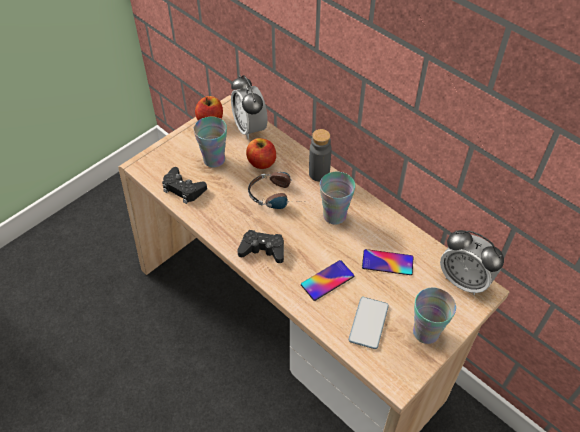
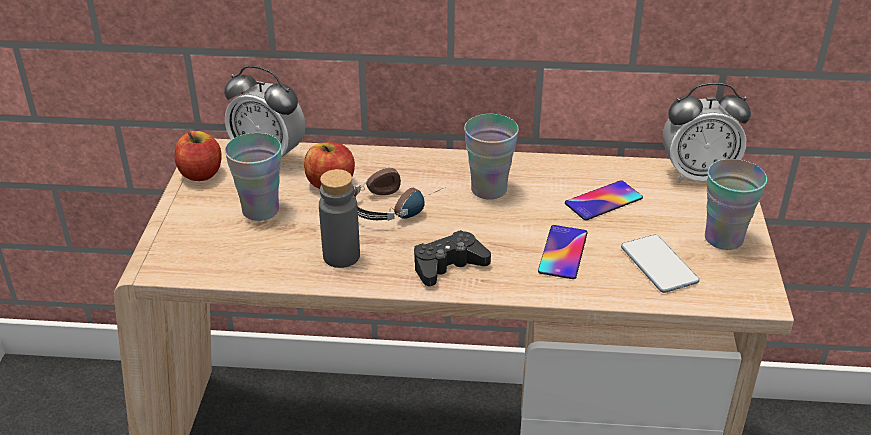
camera: 40 degrees left, 15 degrees down
(183, 189) = (256, 260): black game controller -> none
(319, 173) = (417, 160): grey bottle -> grey bottle (341, 256)

